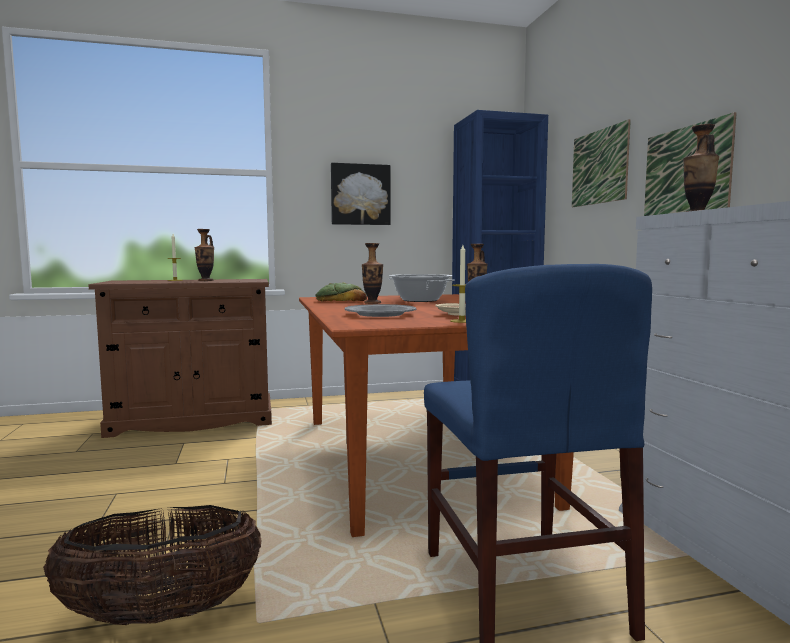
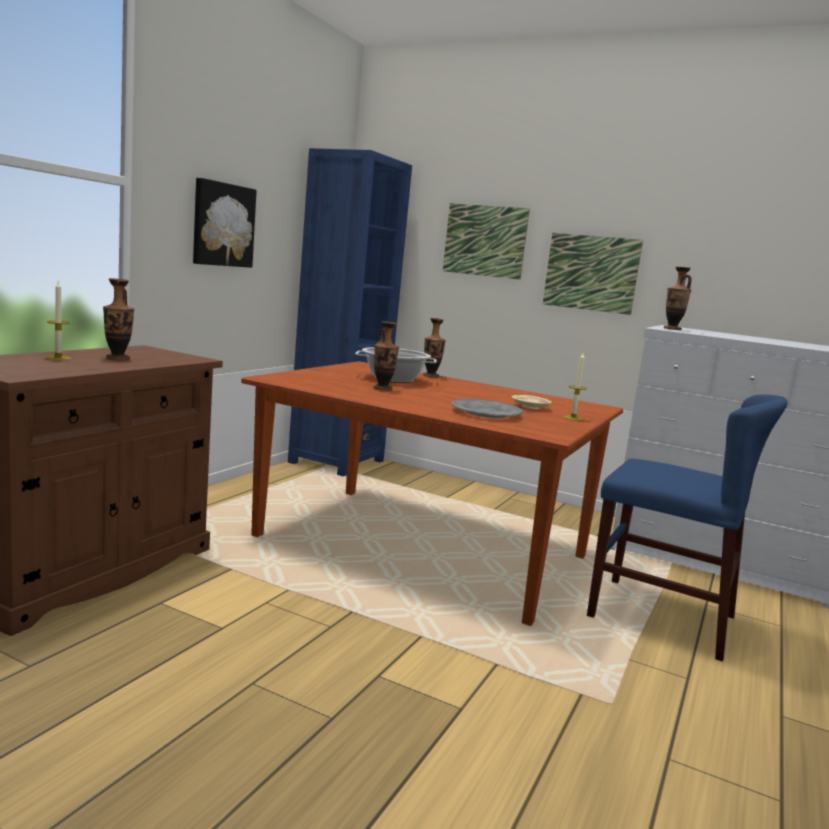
camera: 50 degrees left, 5 degrees up
(161, 614) = (557, 735): basket -> none
(340, 301) = (333, 386): bread -> none

